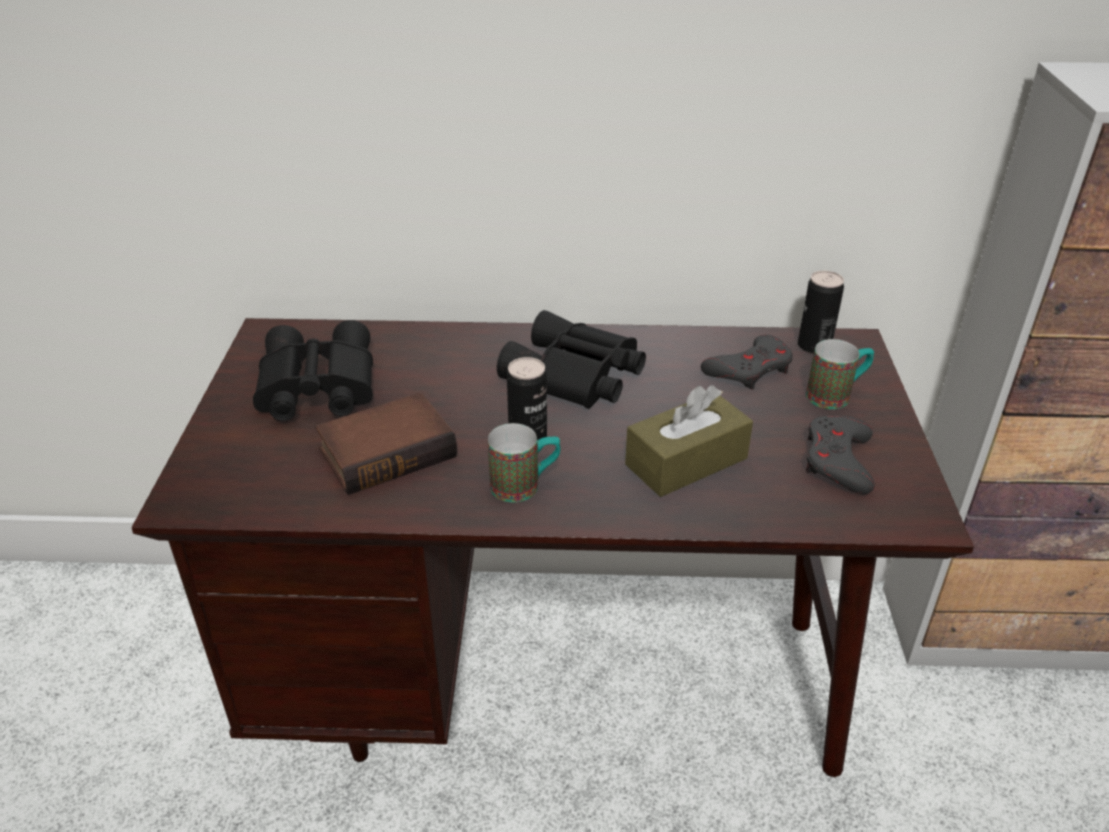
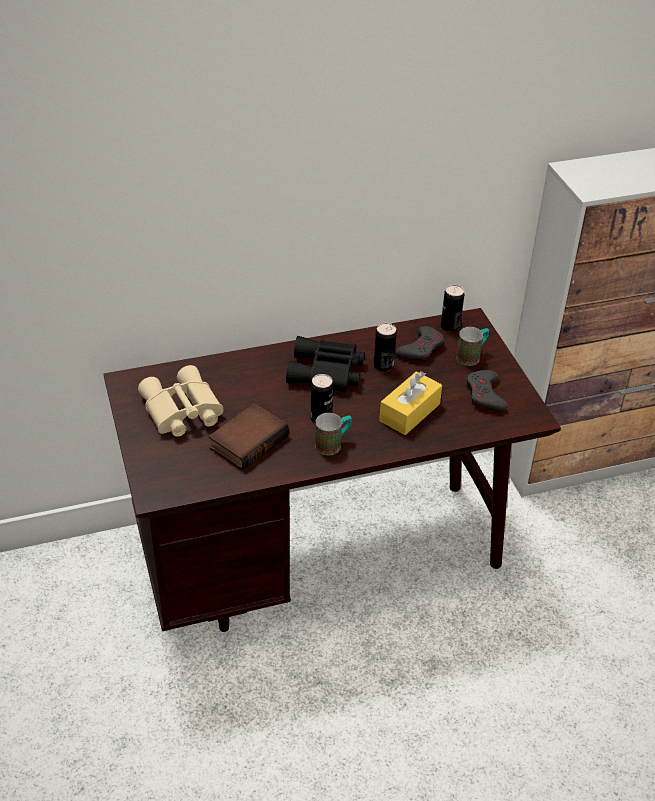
camera: 20 degrees left, 5 degrees up
(314, 388) = (181, 411): black binoculars -> beige binoculars
(674, 382) = (383, 365): none -> can
(686, 461) = (409, 412): brown tissue box -> yellow tissue box

